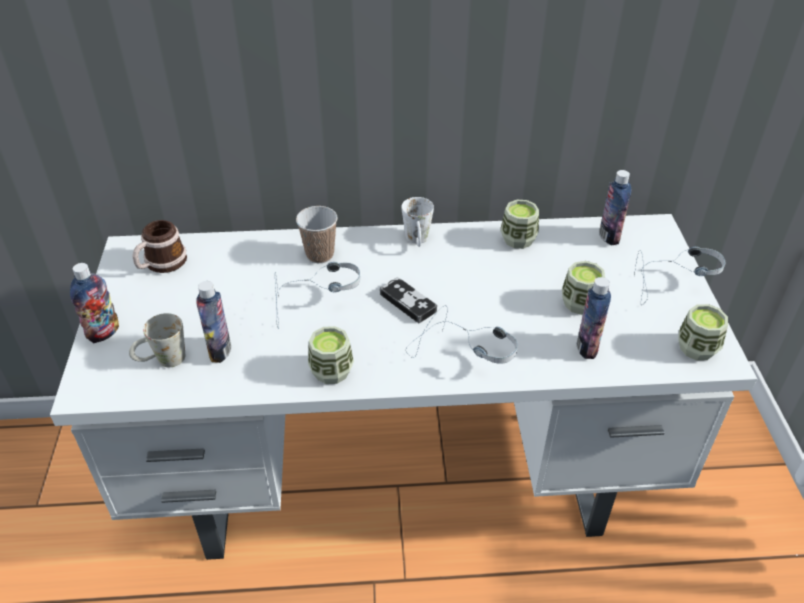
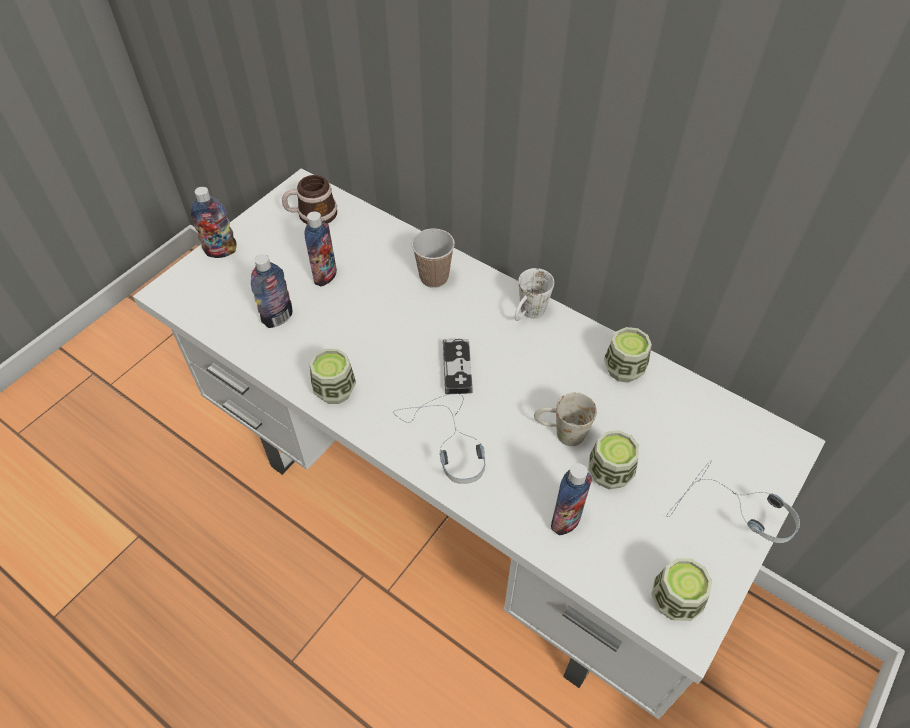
camera: 40 degrees right, 10 degrees up
(162, 361) = (234, 300): white mug -> white mug (560, 433)
(320, 309) = (383, 329): headphones -> none
(609, 236) = (721, 423): bottle -> bottle (325, 276)

